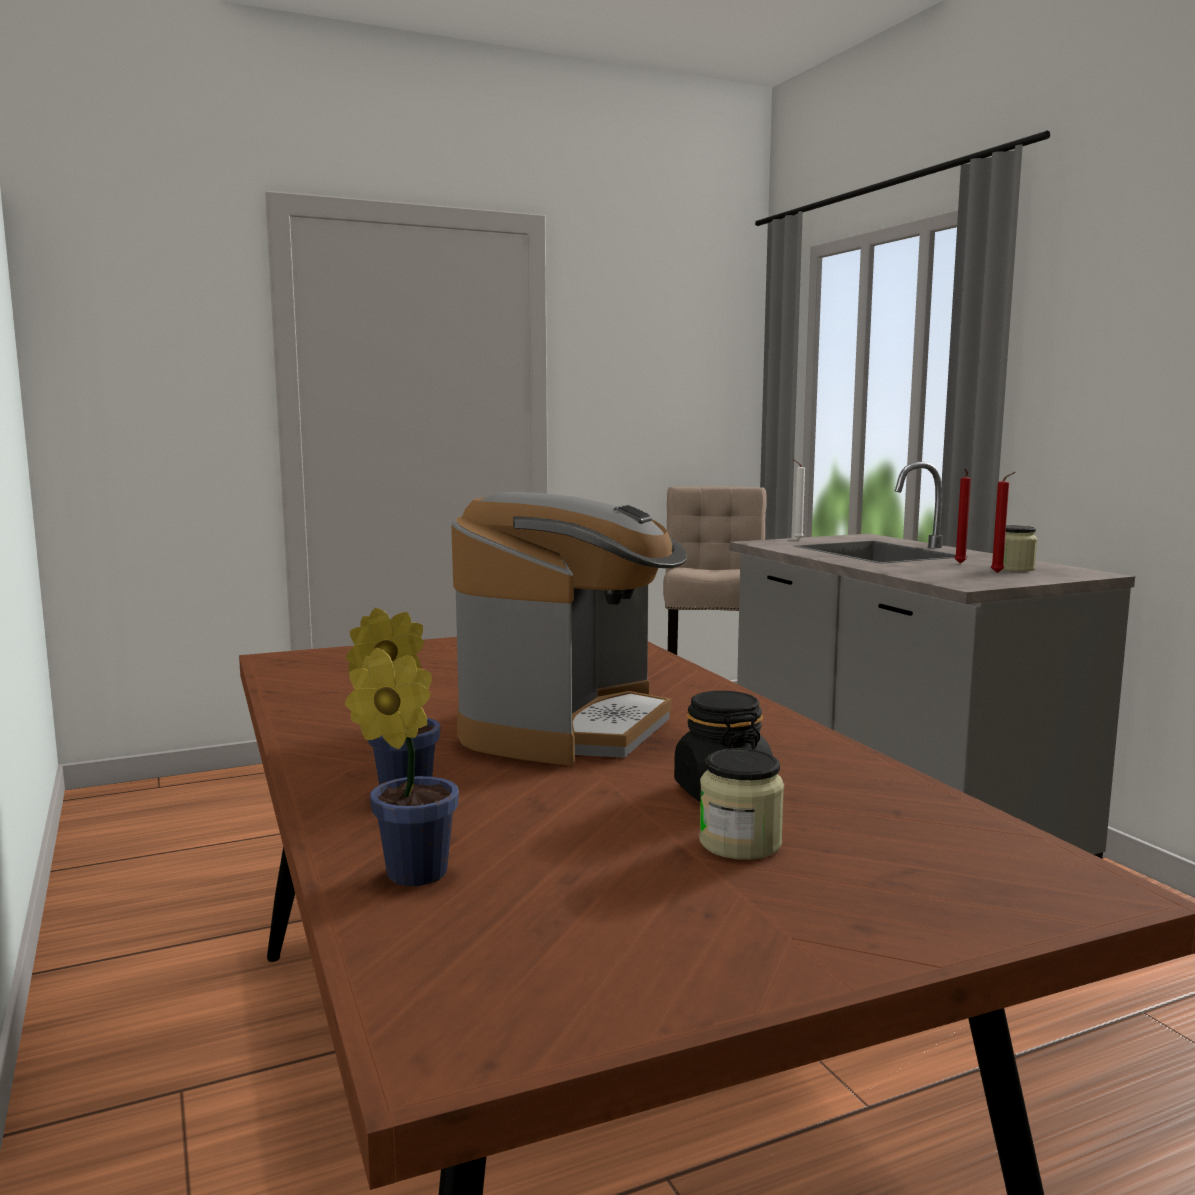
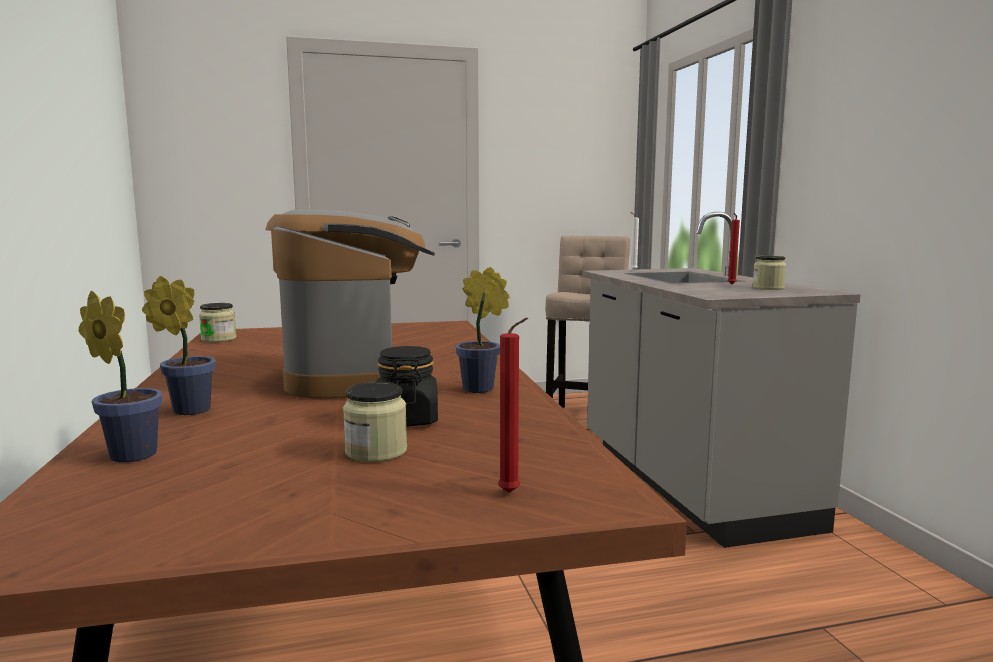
camera: 10 degrees right, 0 degrees up
(287, 671) = (219, 339): none -> jar
(568, 727) = (354, 377): coffee machine -> coffee machine turned 45 degrees counterclockwise
(764, 737) = (482, 389): none -> potted plant
(999, 573) = (752, 290): red candle -> red candle (512, 493)

